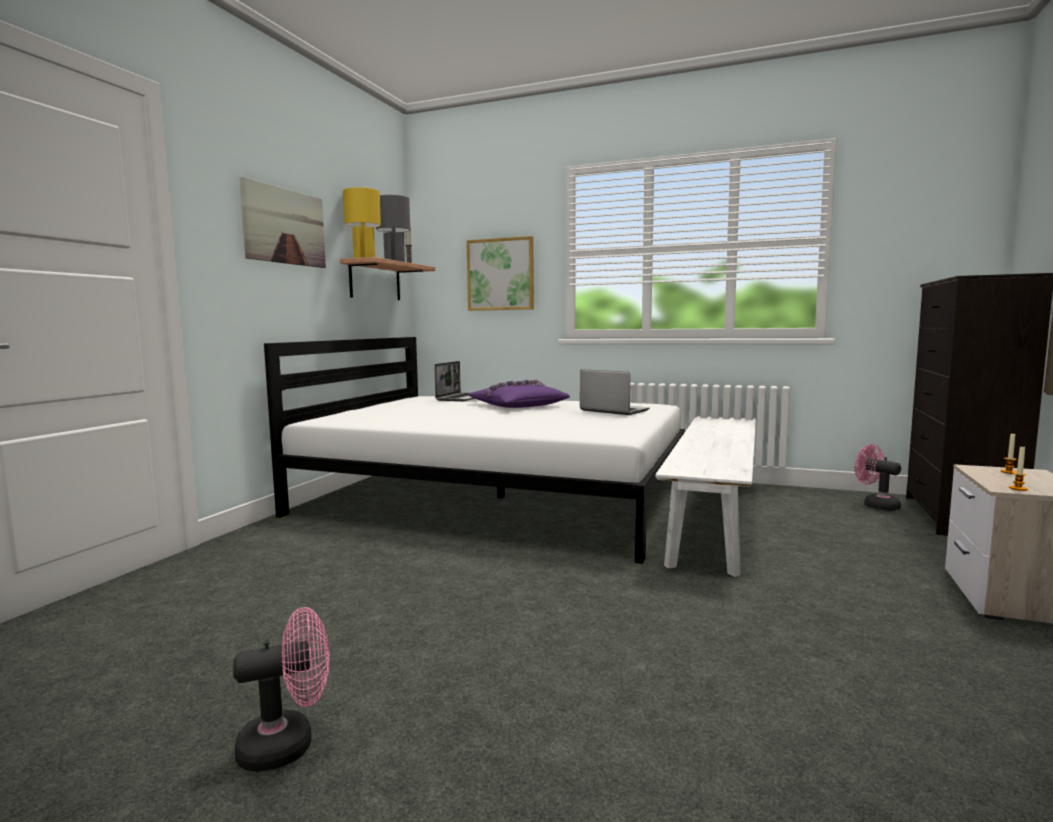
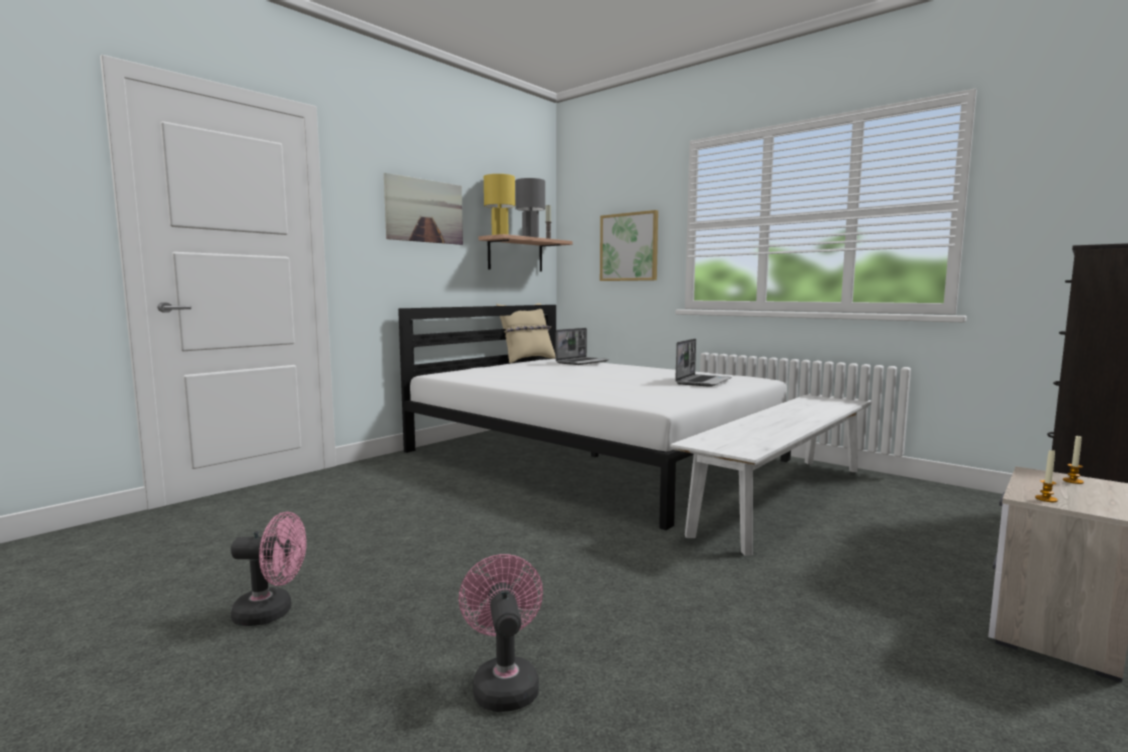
camera: 20 degrees right, 0 degrees up
(393, 399) = (527, 360): none -> beige pillow
(518, 405) = (622, 372): purple pillow -> none
(613, 410) = (703, 381): laptop -> laptop turned 60 degrees clockwise
(876, 505) = (996, 509): pink fan -> pink fan (504, 683)

